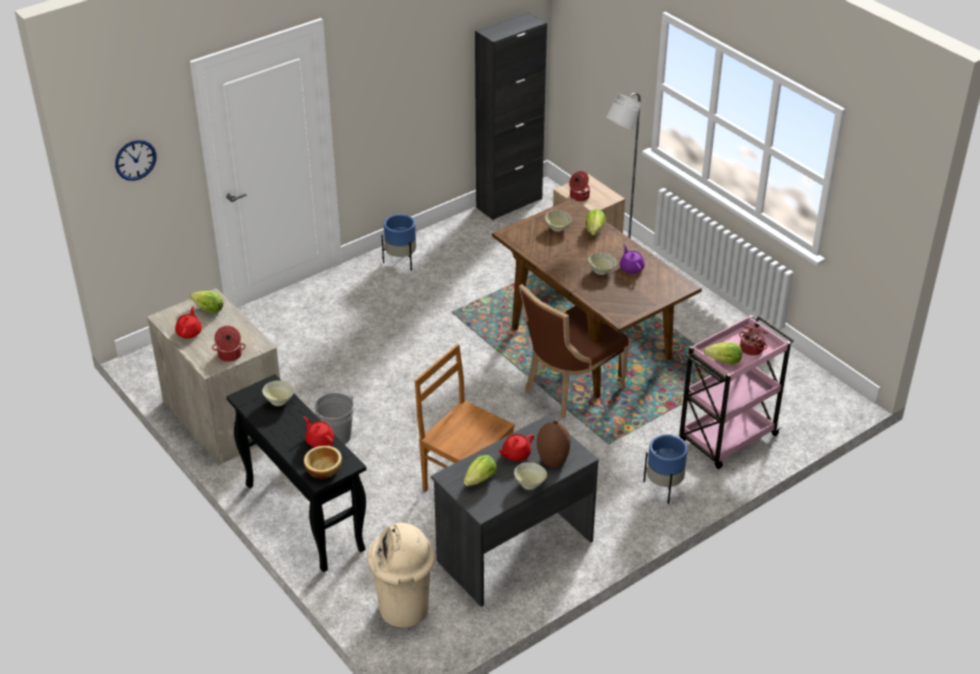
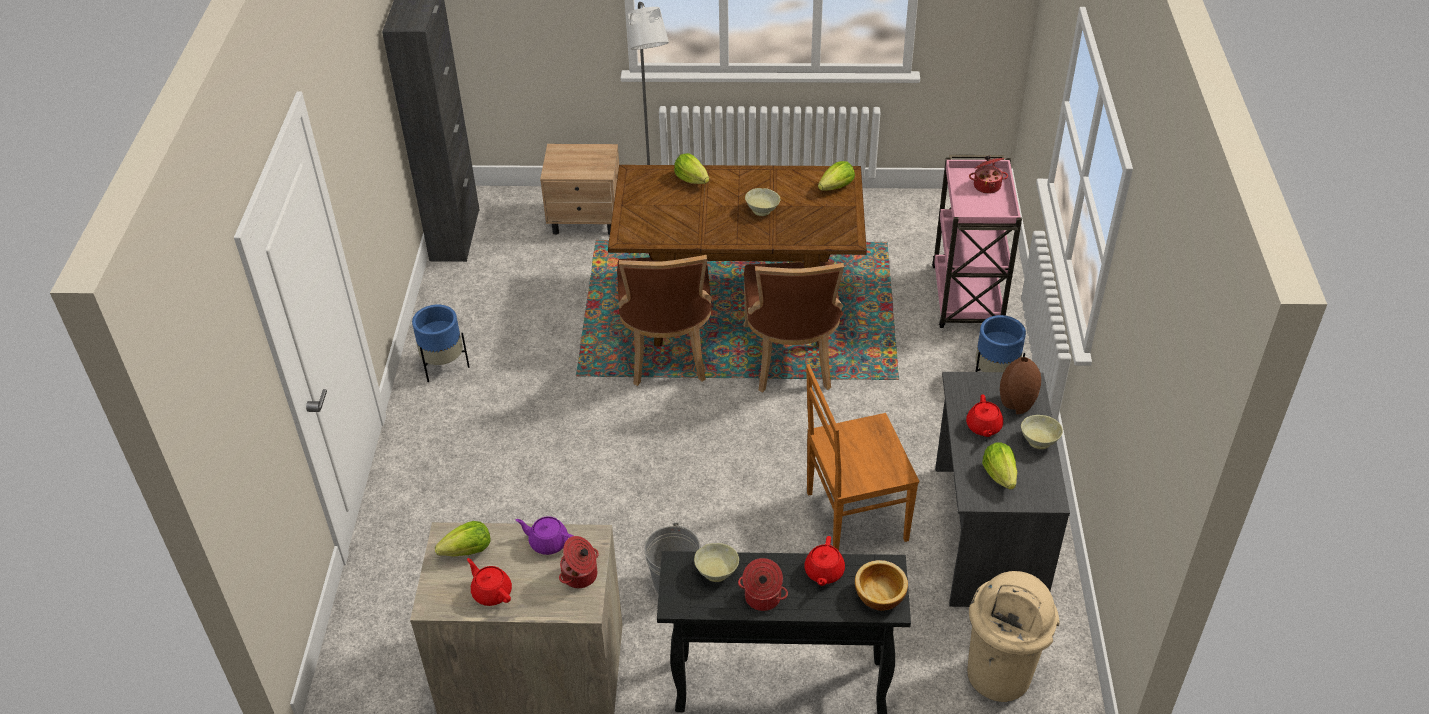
camera: 50 degrees left, 5 degrees up
(135, 160) = (240, 428): wall clock -> none
(319, 440) = (823, 572): red teapot -> red teapot turned 75 degrees counterclockwise
(513, 336) = (667, 352): none -> brown chair
(557, 228) = (657, 201): beige bowl -> none
(579, 196) = (575, 170): cooking pot -> cooking pot (762, 598)
(631, 268) = (780, 190): purple teapot -> purple teapot (548, 542)
(724, 361) = (989, 212): lettuce -> lettuce (836, 187)

